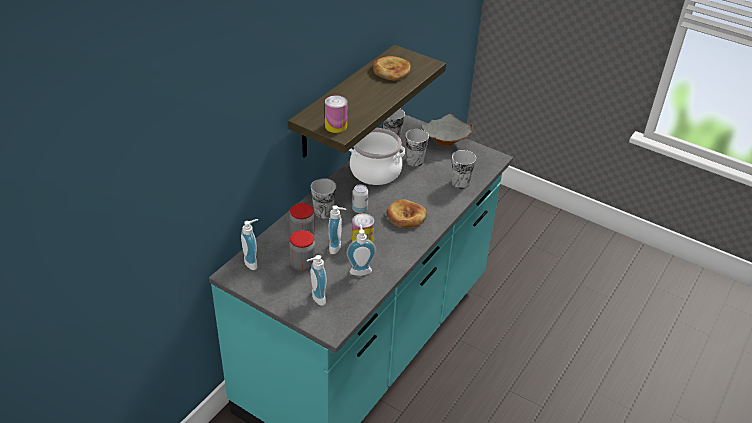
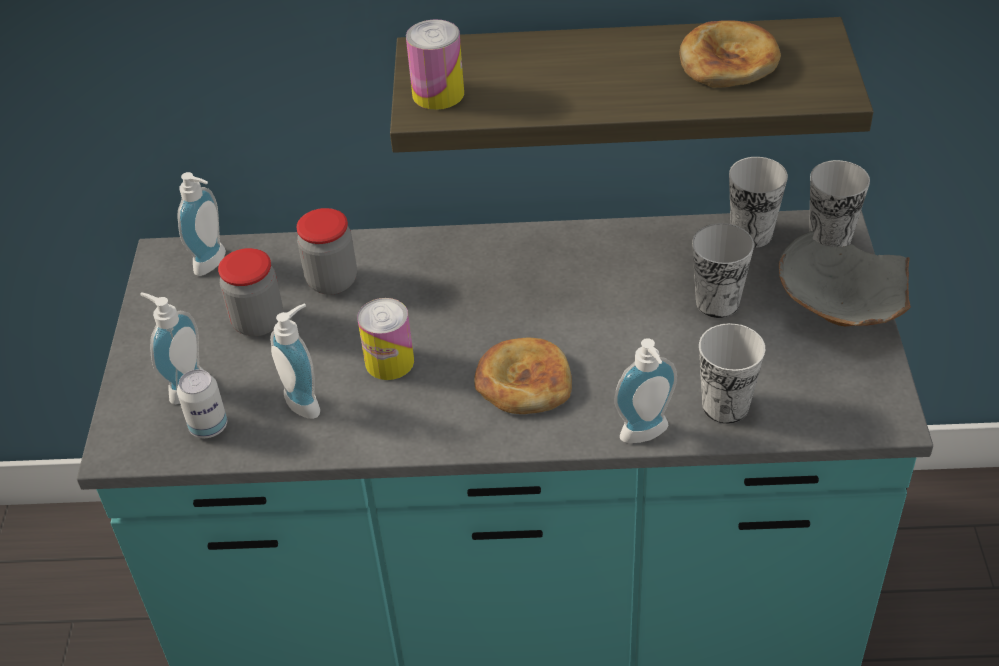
camera: 60 degrees right, 5 degrees up
(323, 213) = (422, 270): cup -> cup (830, 238)
(337, 247) = (342, 339): soap dispenser -> soap dispenser (646, 436)
(360, 209) = (480, 309): can -> can (208, 427)
(375, 172) = (617, 269): cooking pot -> none

